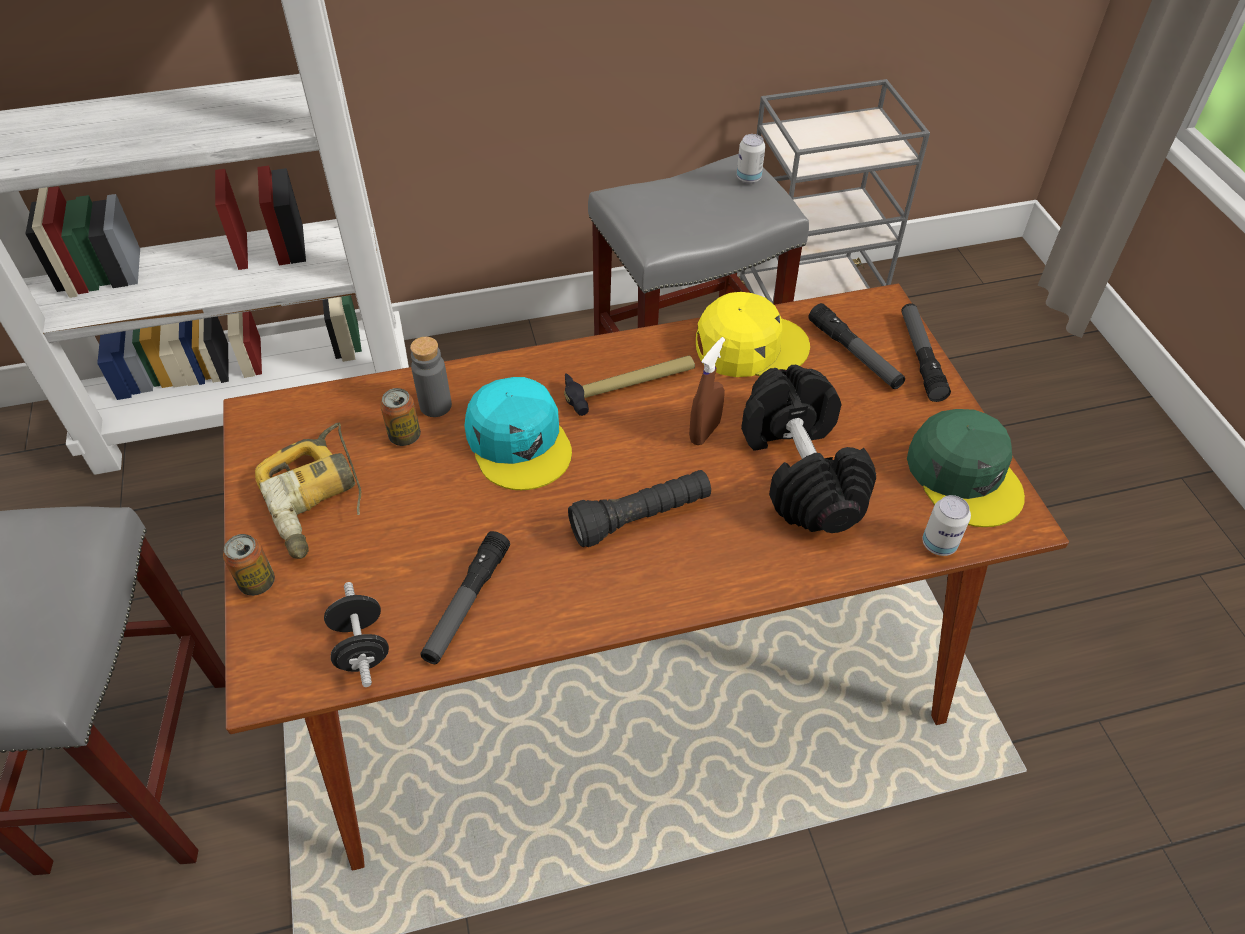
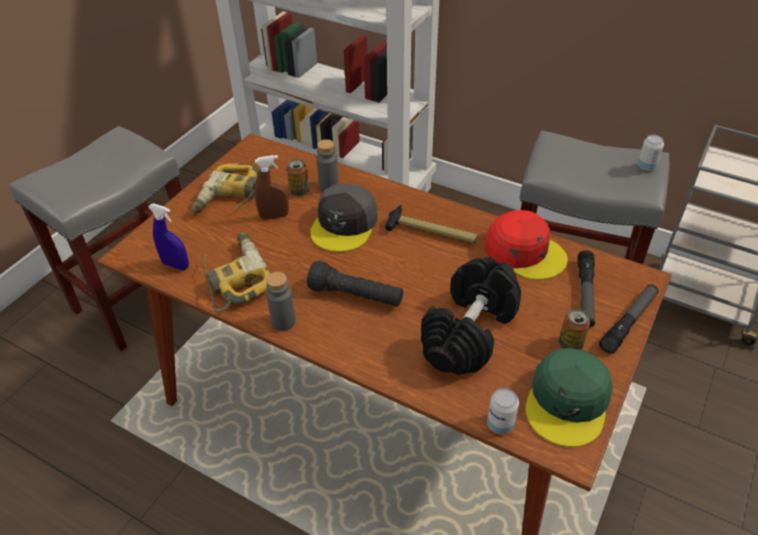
camera: 45 degrees right, 5 degrees down
(257, 582) = (173, 213): can -> can (570, 344)
(361, 647) = (176, 265): black dumbbell -> blue spray bottle
(466, 603) = (235, 277): flashlight -> power drill
(519, 442) = (345, 224): turquoise cap -> grey cap
(598, 610) = (283, 322): none -> grey bottle
(705, 432) = (441, 278): brown spray bottle -> brown spray bottle (274, 216)
(750, 346) = (524, 252): yellow cap -> red cap

